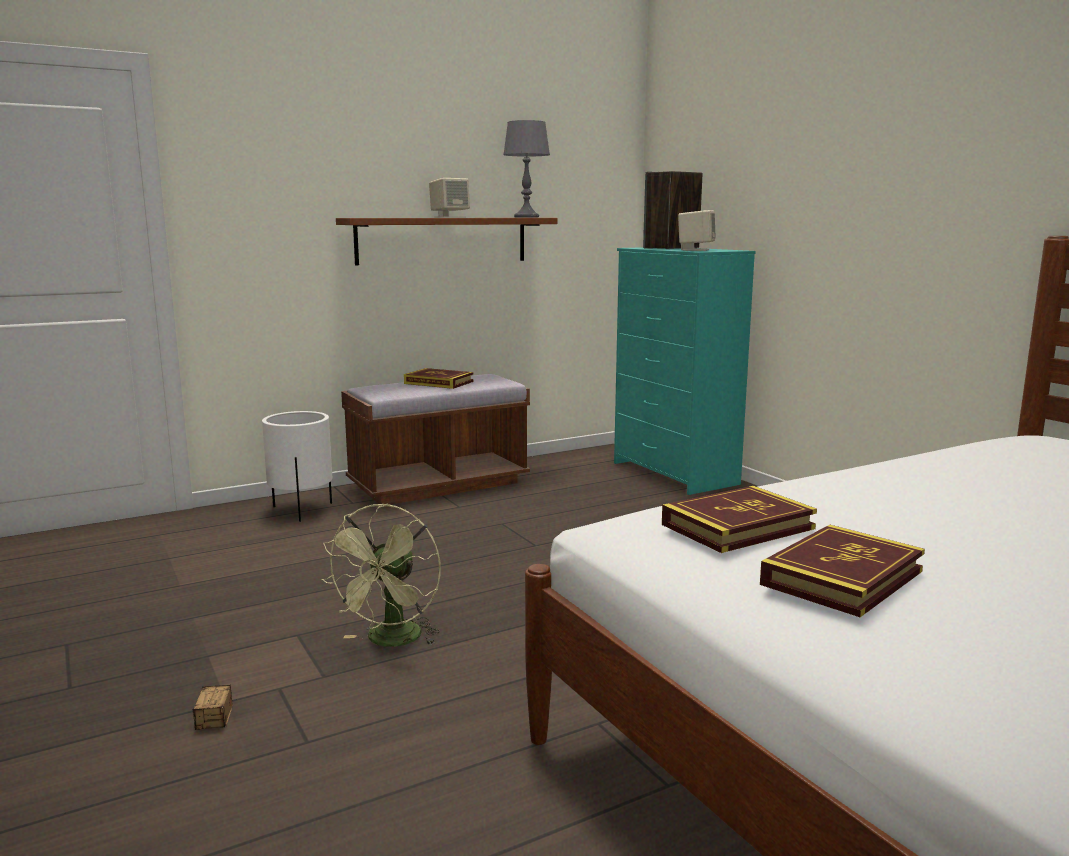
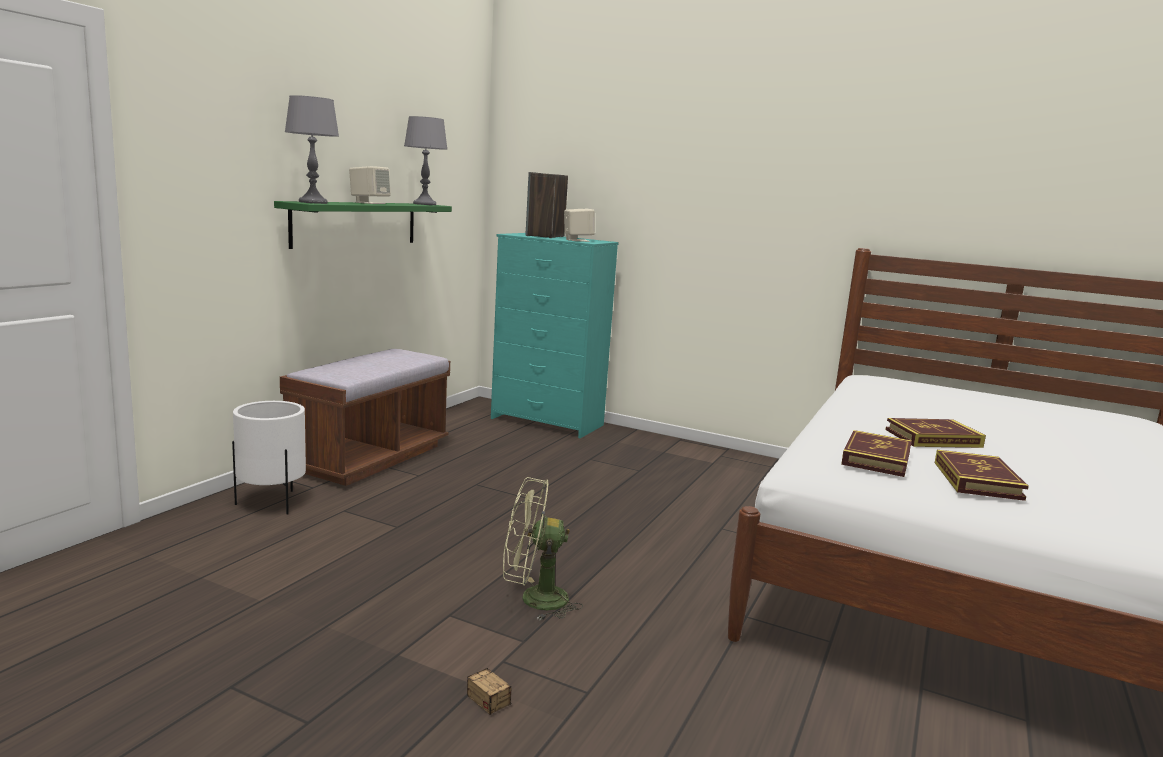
camera: 35 degrees left, 0 degrees up
(368, 217) = (313, 202): none -> grey table lamp
(391, 641) = (533, 600): green fan -> green fan turned 105 degrees clockwise
(439, 382) = (373, 361): book -> book (933, 438)
(442, 240) = (356, 224): brown shelf -> green shelf

